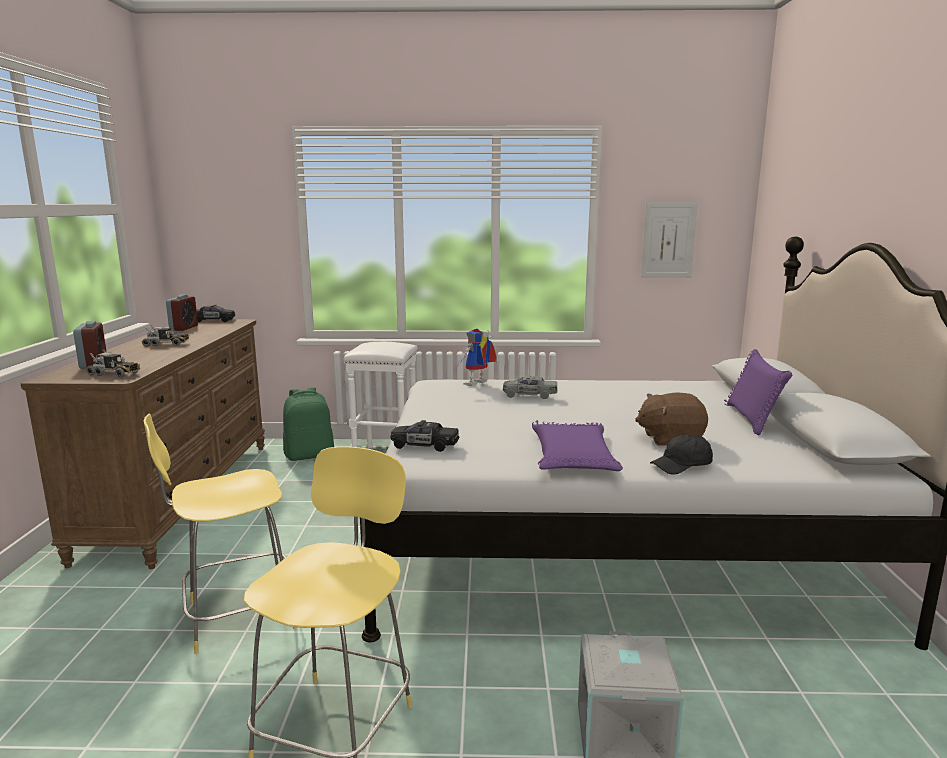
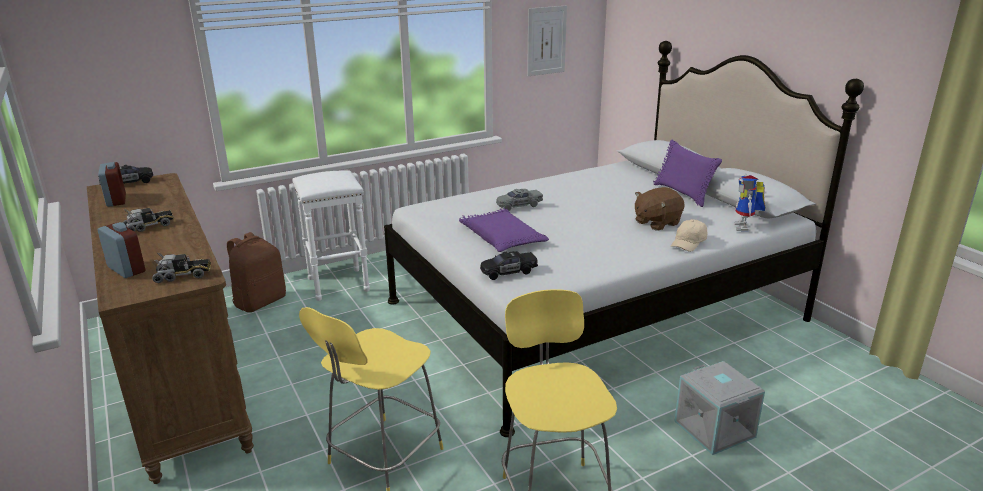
camera: 30 degrees left, 10 degrees up
(309, 455) = (260, 301): green backpack -> brown backpack
(477, 384) = (462, 203): toy robot -> toy robot (745, 228)
(572, 455) = (616, 252): purple pillow -> purple pillow (502, 236)
(682, 466) = (688, 243): black cap -> beige cap

